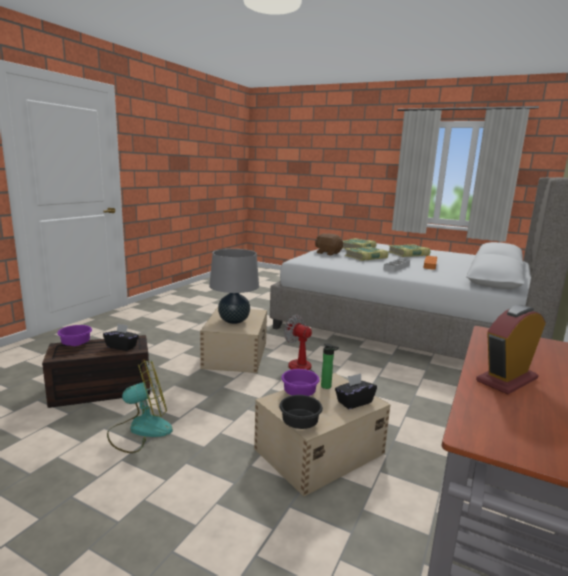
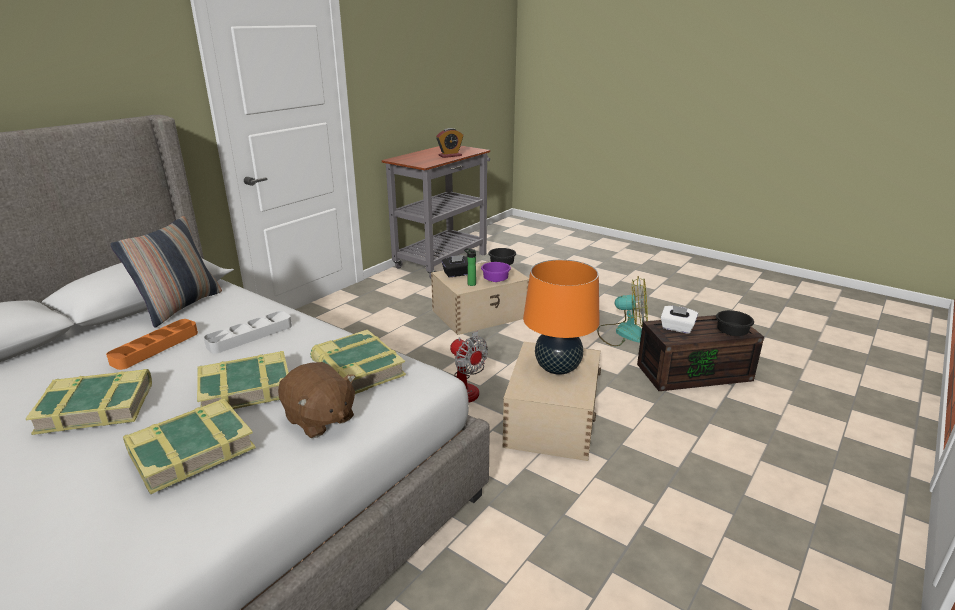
camera: 170 degrees left, 10 degrees up
(77, 344) = (730, 333): purple bowl -> black bowl
(122, 346) = (677, 328): black tissue box -> white tissue box
(140, 430) = (623, 333): fan -> fan turned 150 degrees counterclockwise
(234, 321) = (557, 368): grey table lamp -> orange table lamp
(329, 260) = (357, 369): none -> book
(463, 276) = (180, 306): none -> pillow

